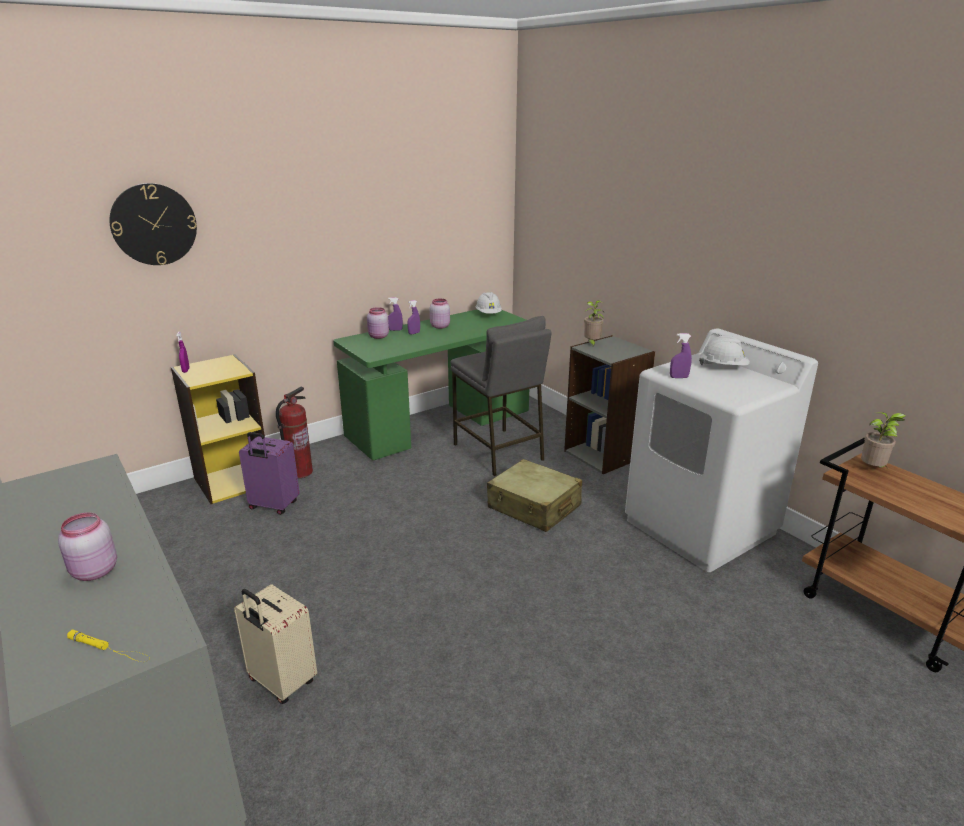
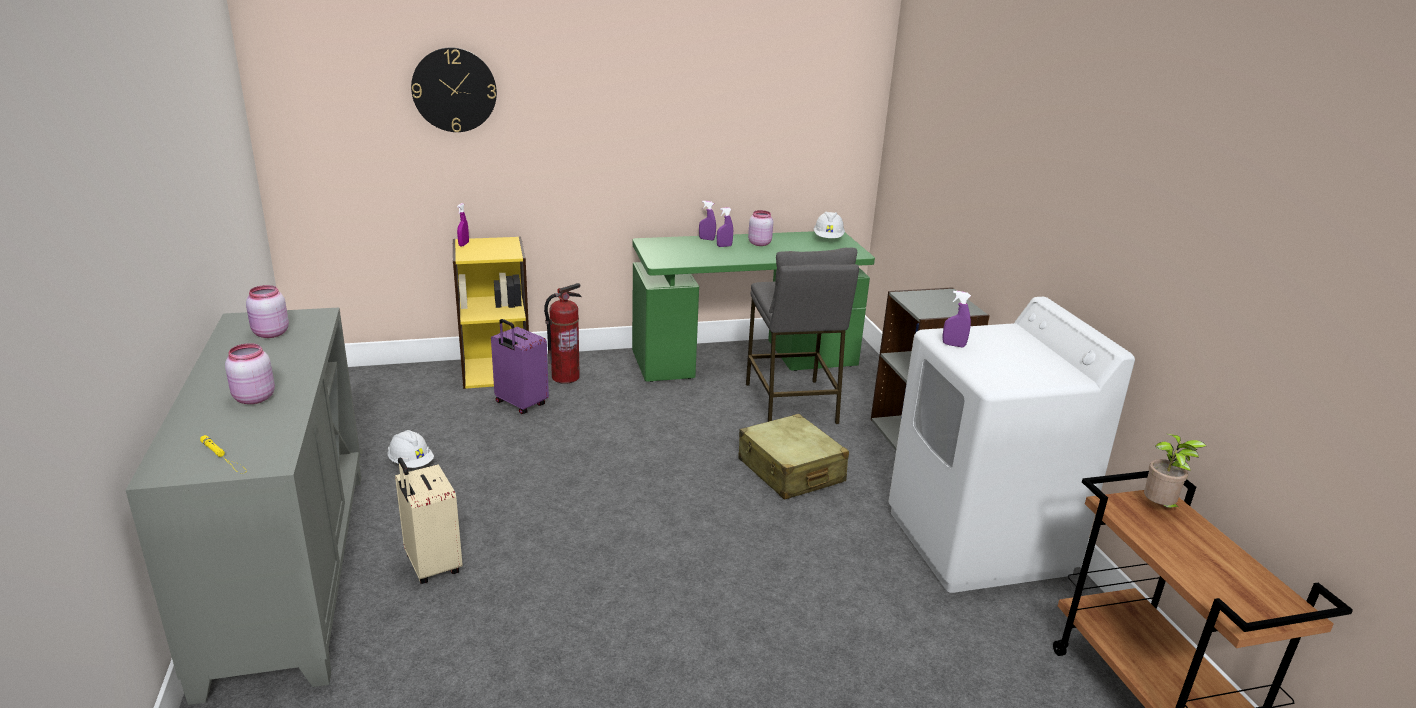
camera: 20 degrees right, 0 degrees up
(378, 336) = (682, 243): pink jar -> pink jar (270, 334)
(591, 344) = (917, 293): potted plant -> none
(723, 367) = (1024, 345): white hard hat -> white hard hat (411, 463)

